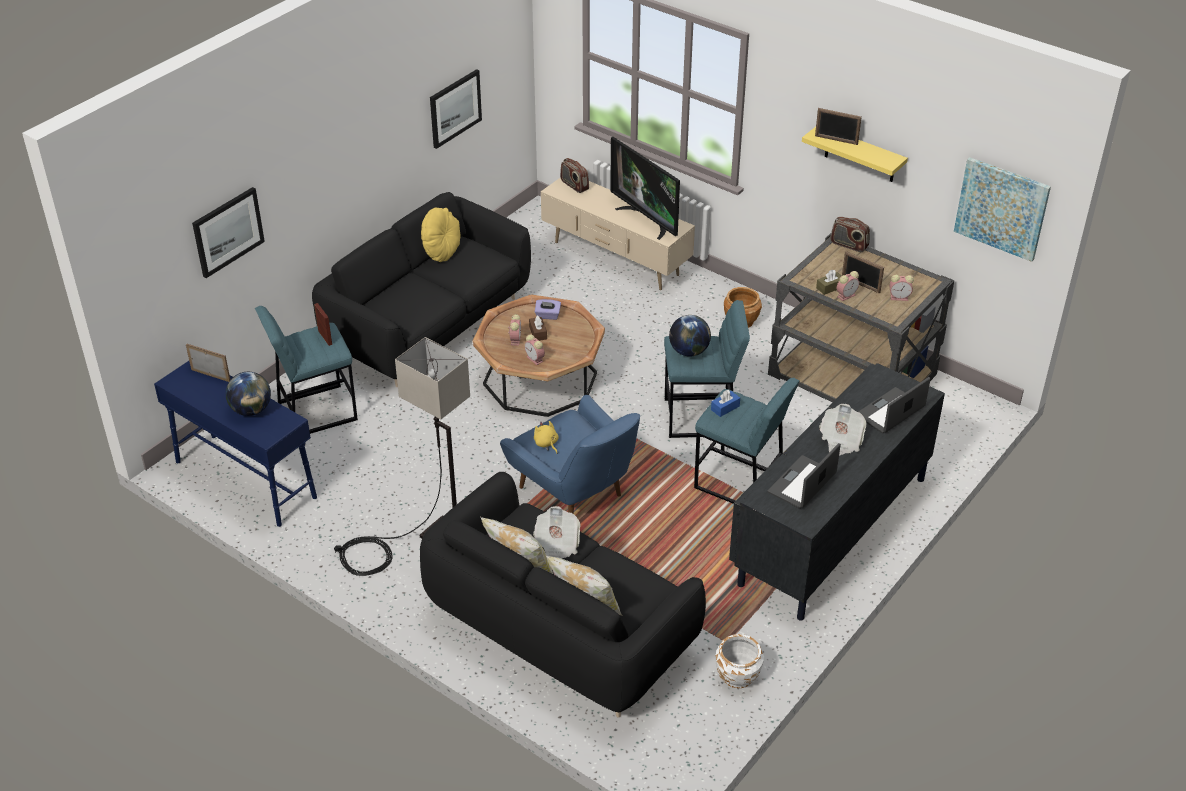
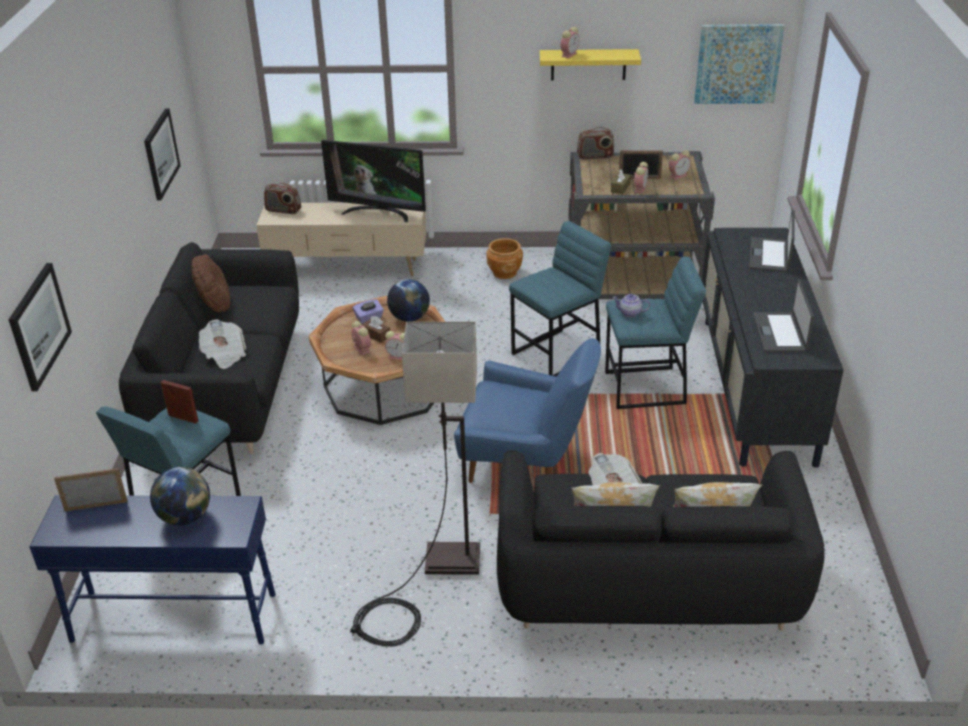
camera: 35 degrees left, 5 degrees down
(442, 254) = (215, 306): yellow pillow -> brown pillow
(546, 444) = (496, 417): yellow plush toy -> none
(689, 351) = (547, 285): globe -> globe (409, 318)
(725, 408) = (630, 313): blue tissue box -> teapot
(737, 675) = (828, 537): white planter -> none
(836, 140) = (569, 54): picture frame -> alarm clock
(840, 440) = (764, 290): newspaper -> newspaper (224, 354)

